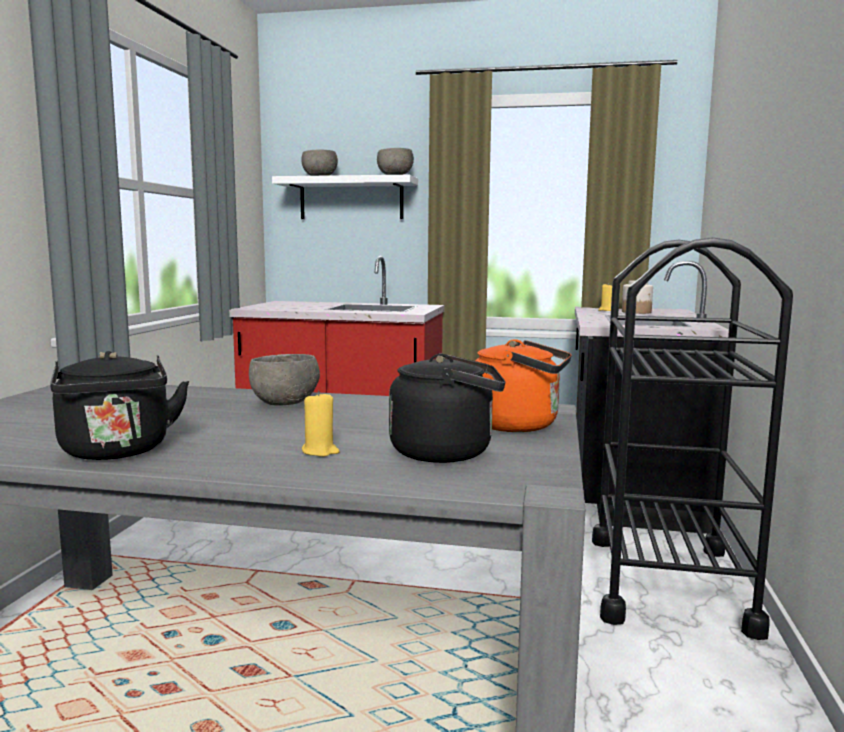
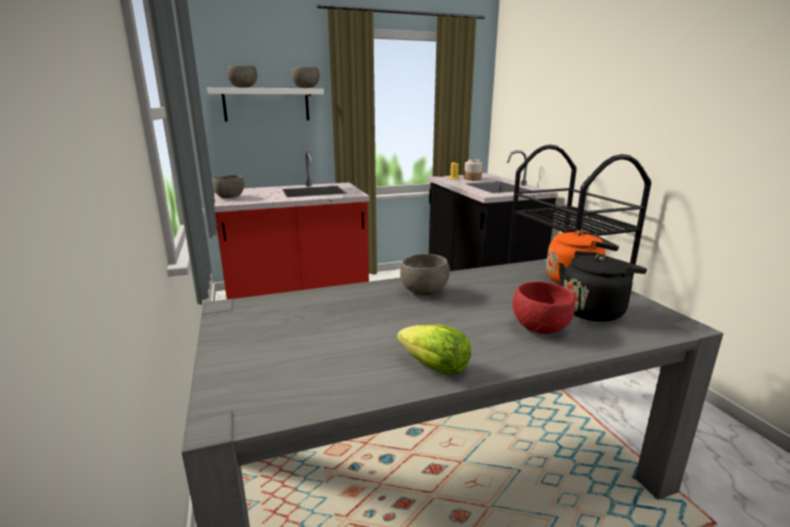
camera: 30 degrees left, 10 degrees up
(117, 452) = (435, 367): black kettle -> lettuce
(266, 305) = (230, 197): none -> grey bowl
(320, 451) = (539, 329): yellow candle -> red bowl

